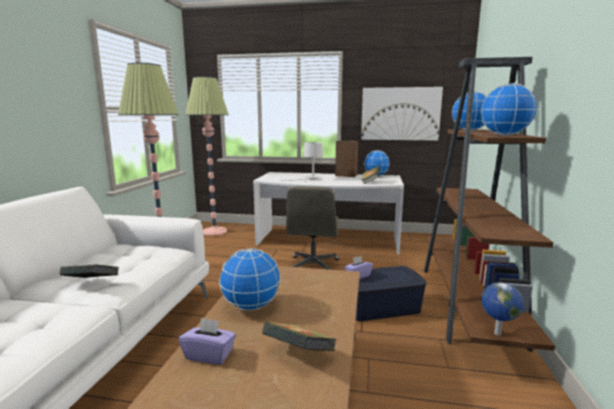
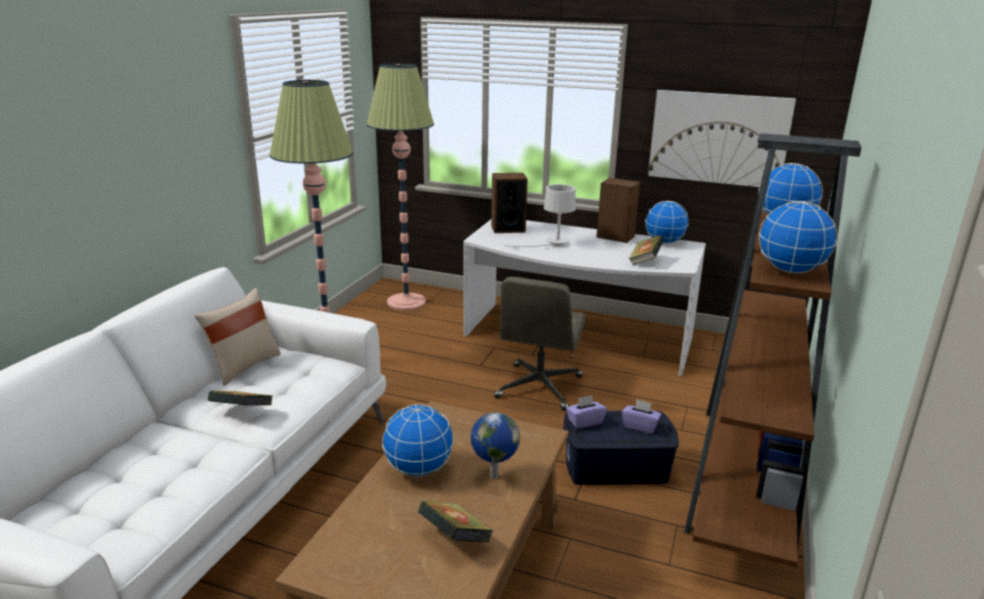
camera: 10 degrees right, 10 degrees up
(95, 256) = (243, 366): none -> beige pillow
(209, 355) = (363, 526): purple tissue box -> purple tissue box (640, 426)
(279, 175) = (508, 229): none -> speaker
(496, 333) = (729, 535): globe -> globe (493, 476)

